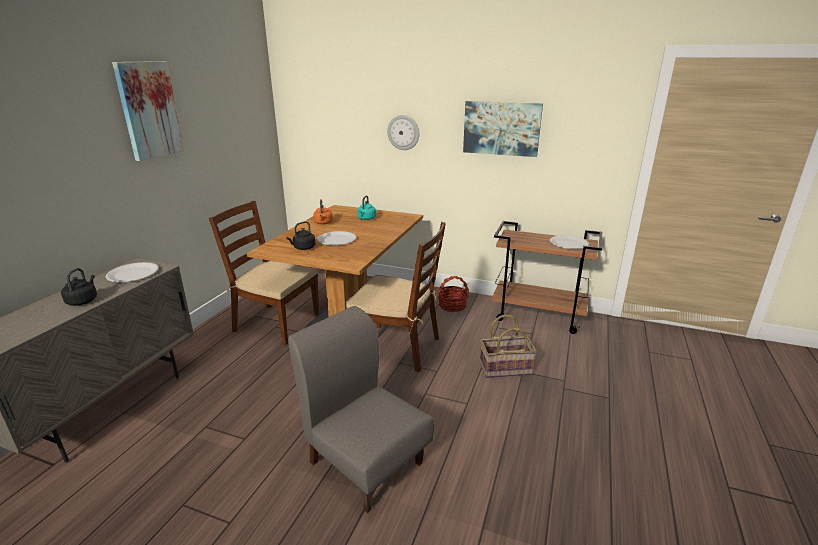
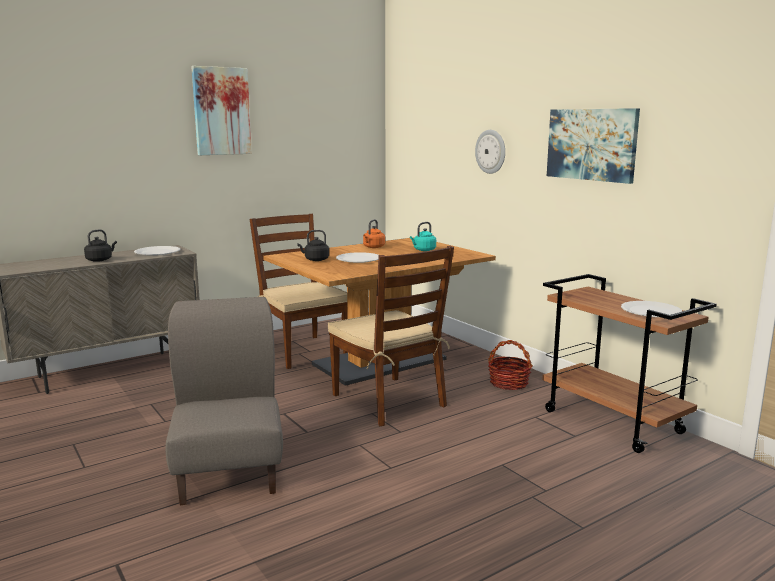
camera: 35 degrees right, 10 degrees down
(505, 368) = (484, 454): basket -> none

